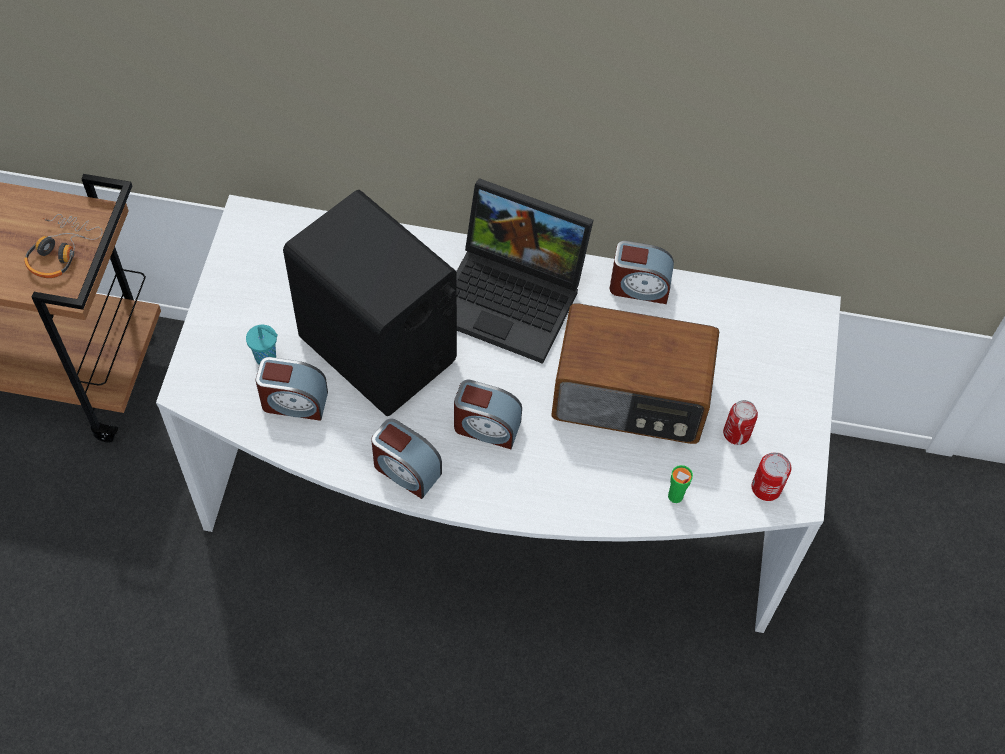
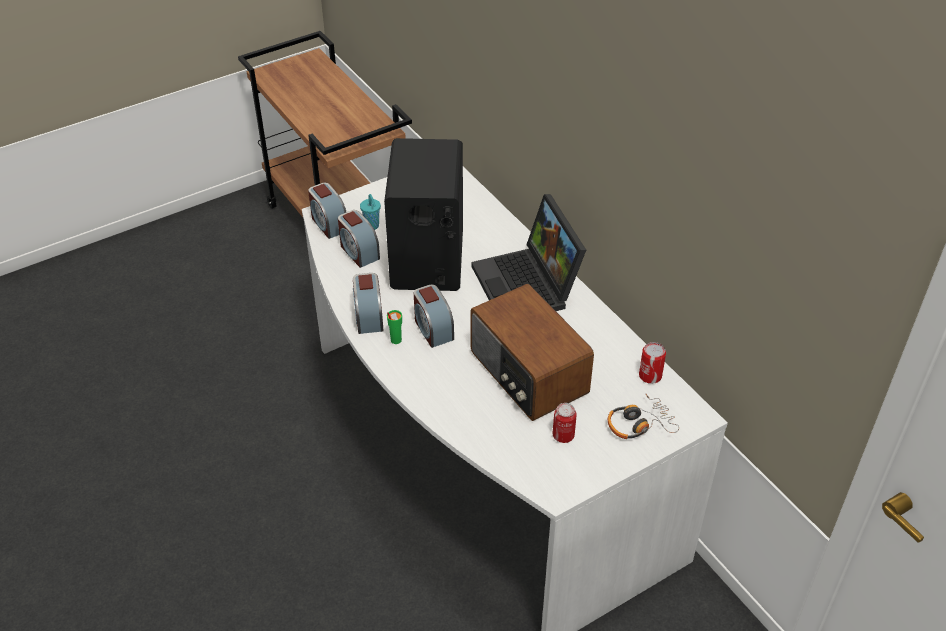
camera: 50 degrees right, 15 degrees down
(60, 251) = (351, 133): headphones -> headphones (639, 424)
(639, 286) = (605, 330): alarm clock -> alarm clock (329, 223)
(675, 496) = (486, 435): green cup -> green cup (395, 340)
(766, 488) = (544, 473): can -> can (650, 376)

